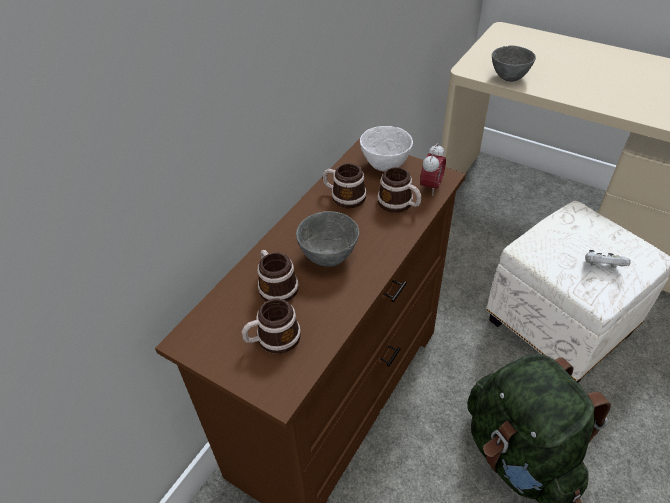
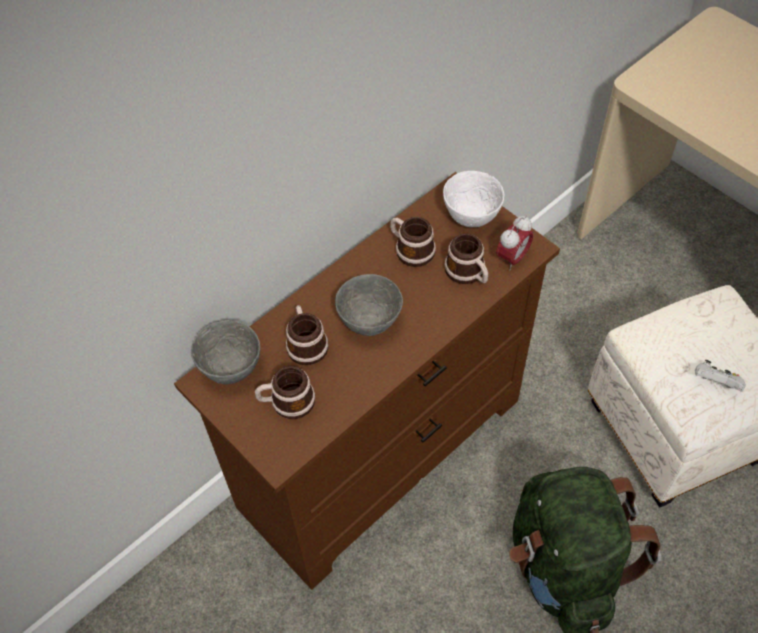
camera: 15 degrees right, 10 degrees up
(509, 78) = (685, 109): grey bowl -> grey bowl (231, 370)

